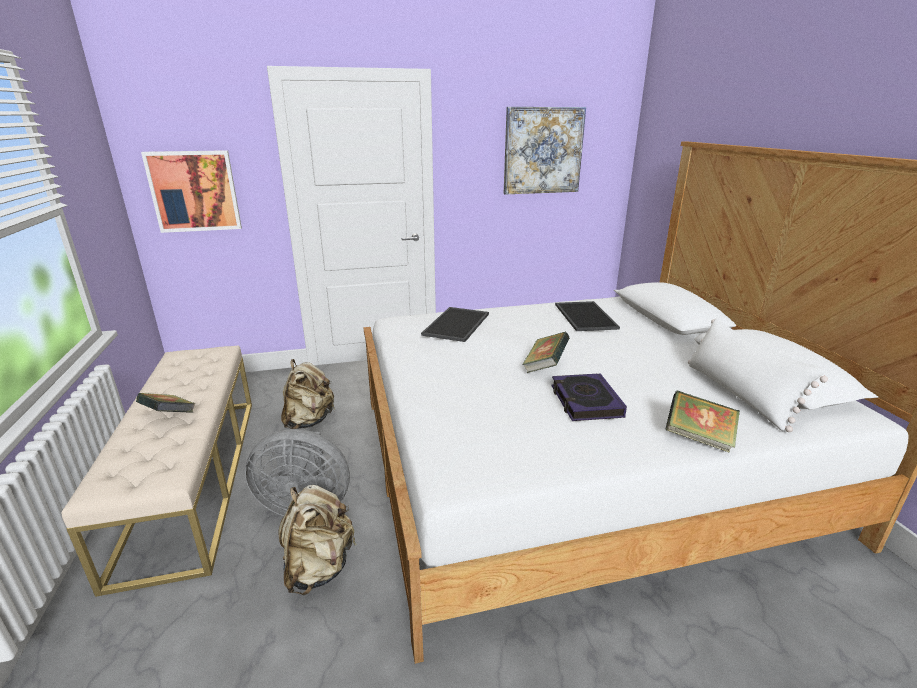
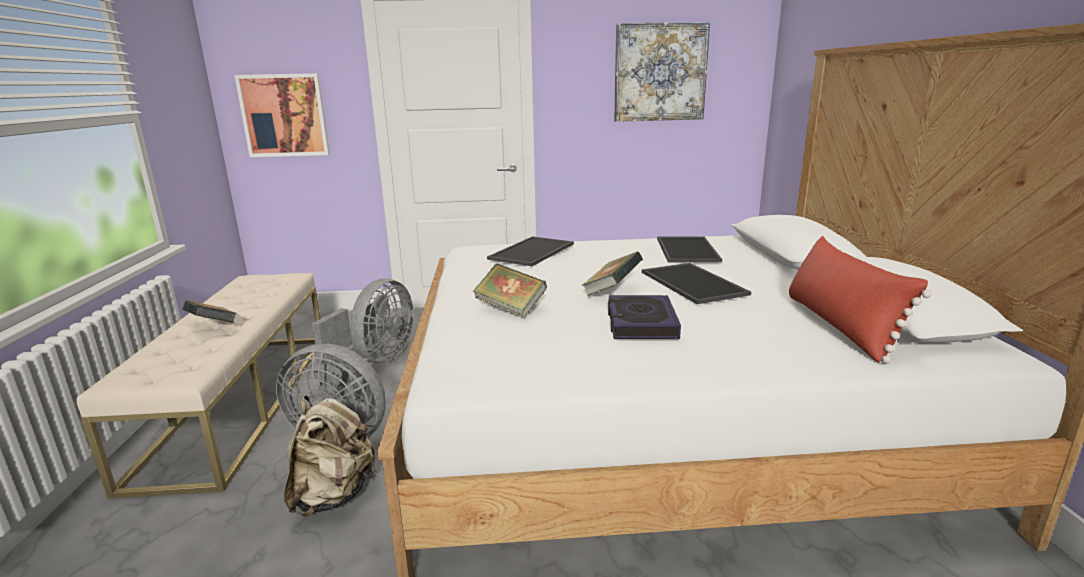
camera: 10 degrees right, 5 degrees down
(309, 421) = (377, 358): beige backpack -> grey fan
(609, 354) = (695, 283): none -> tray
(698, 438) = (763, 363): book -> book (510, 308)
(738, 394) = (839, 326): white pillow -> red pillow

